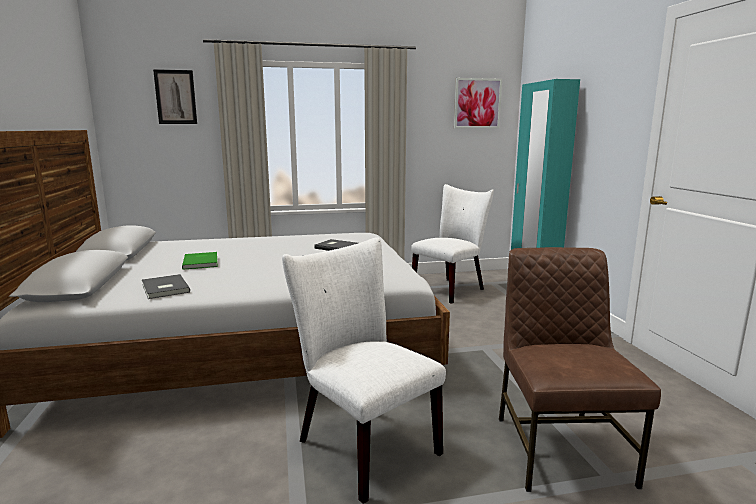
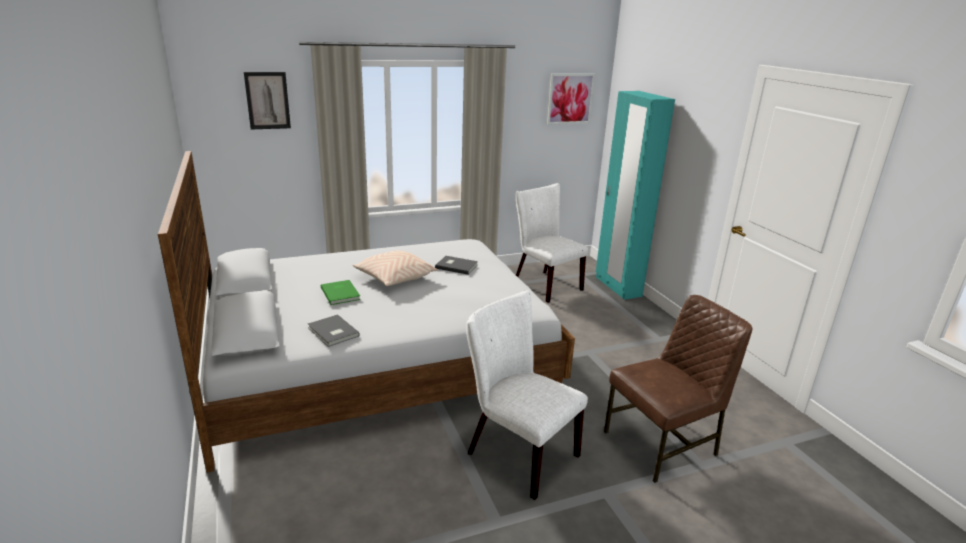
camera: 10 degrees left, 10 degrees up
(267, 254) = (394, 278): none -> beige pillow
(451, 289) = (543, 284): white chair -> white chair turned 75 degrees counterclockwise
(559, 448) = (662, 444): brown chair -> brown chair turned 75 degrees clockwise

